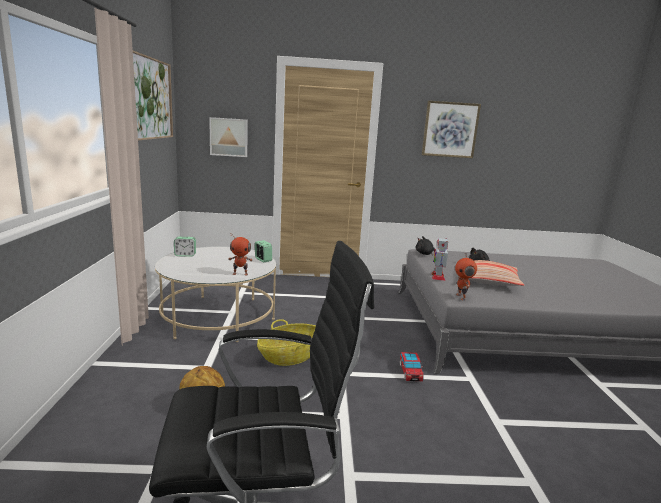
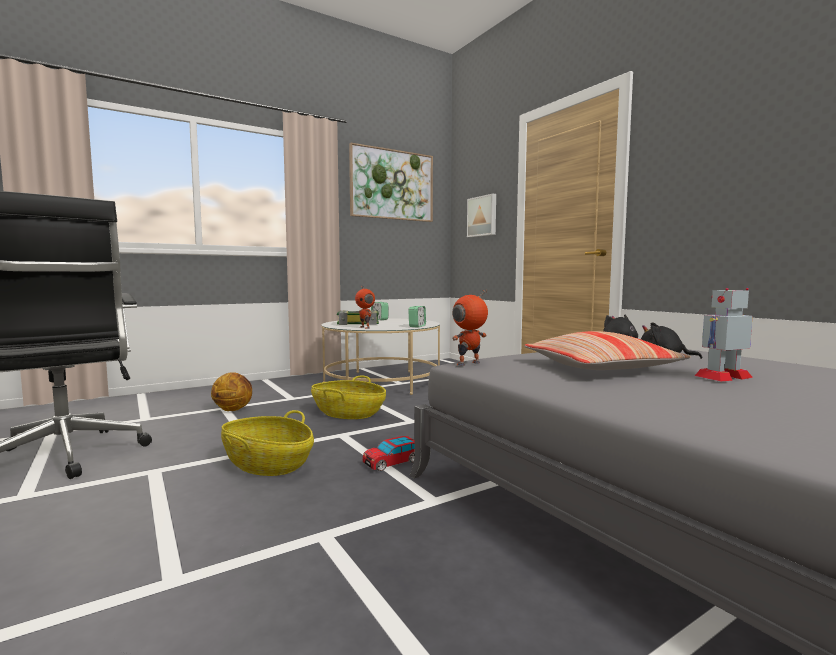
camera: 60 degrees right, 10 degrees down
(203, 268) = (359, 323): none -> book
(378, 417) = (267, 464): none -> basket
(437, 276) = (531, 353): toy robot -> toy robot (723, 377)
(450, 129) = (750, 134): picture -> none

